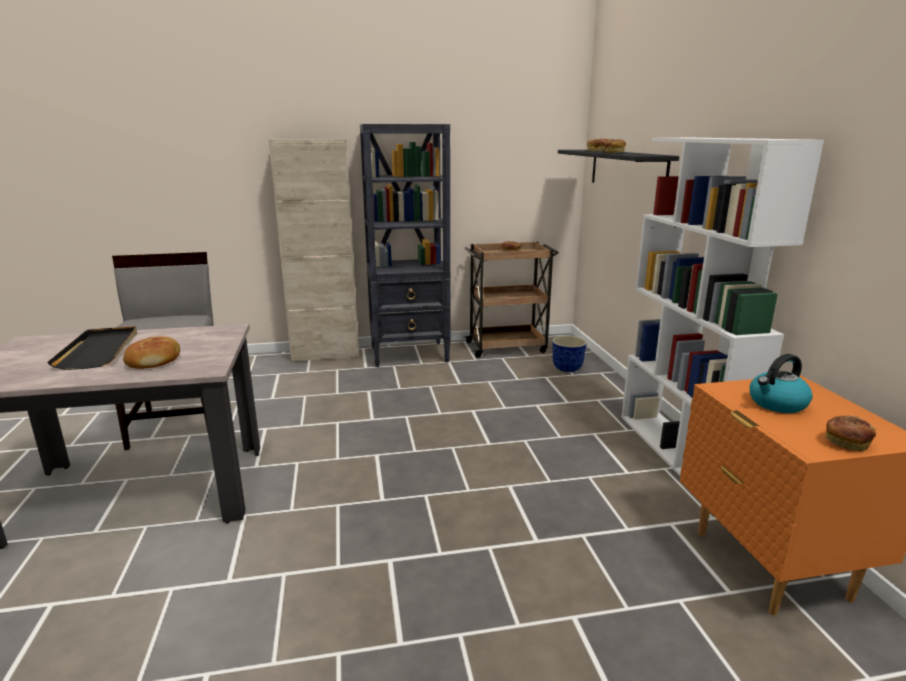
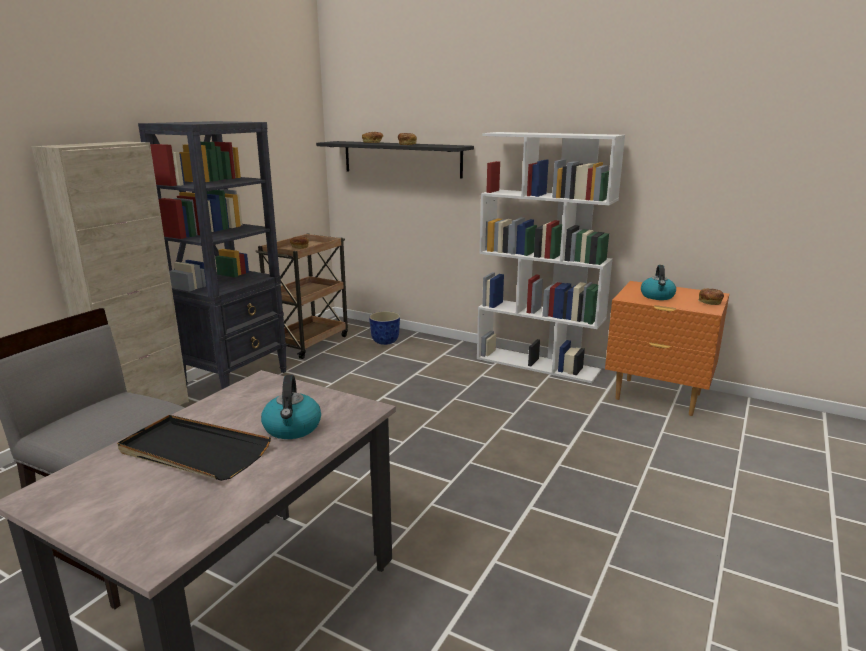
camera: 50 degrees left, 0 degrees up
(154, 361) = (292, 428): bread -> kettle

